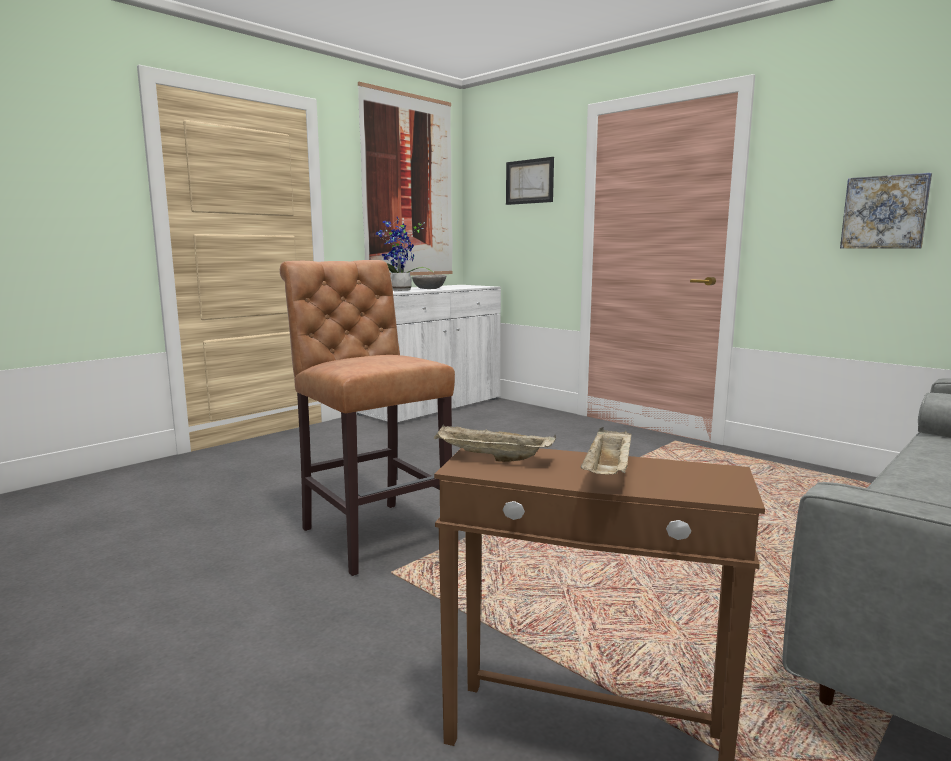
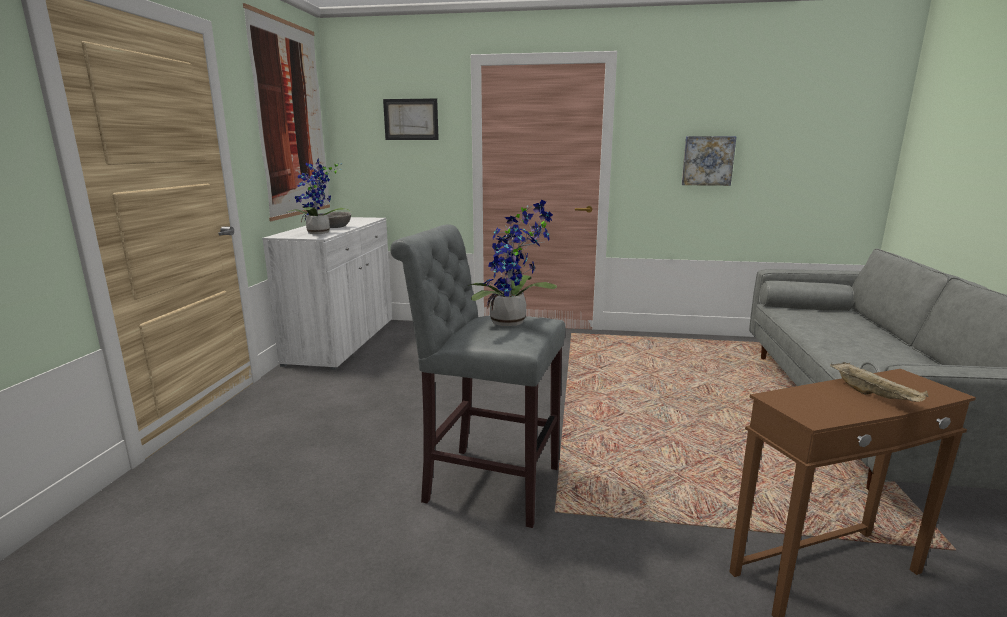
camera: 35 degrees left, 5 degrees up
(371, 533) = (485, 483): brown stool -> grey stool
(385, 357) = (512, 322): none -> potted plant
(491, 458) = (802, 405): beige tray -> none

